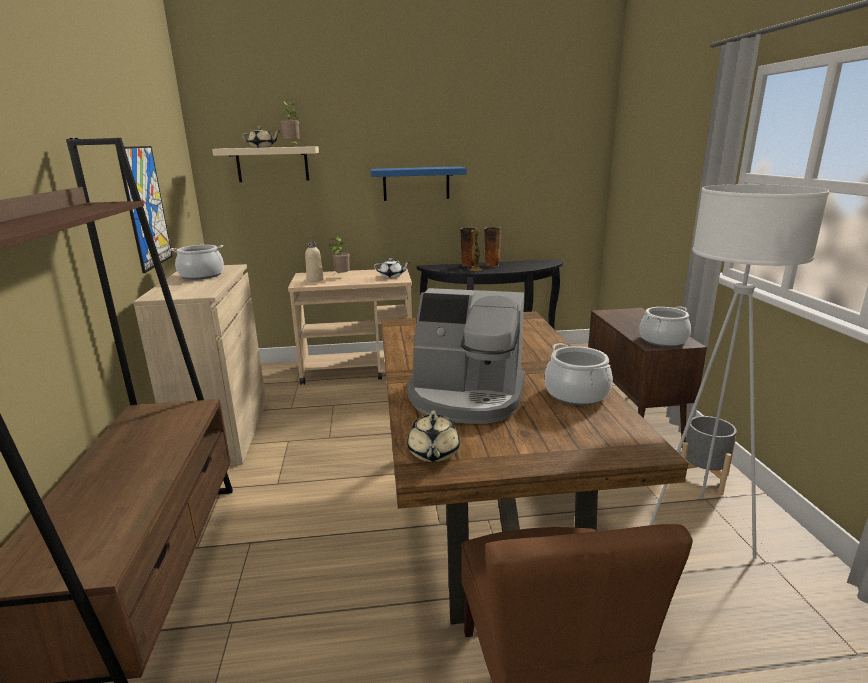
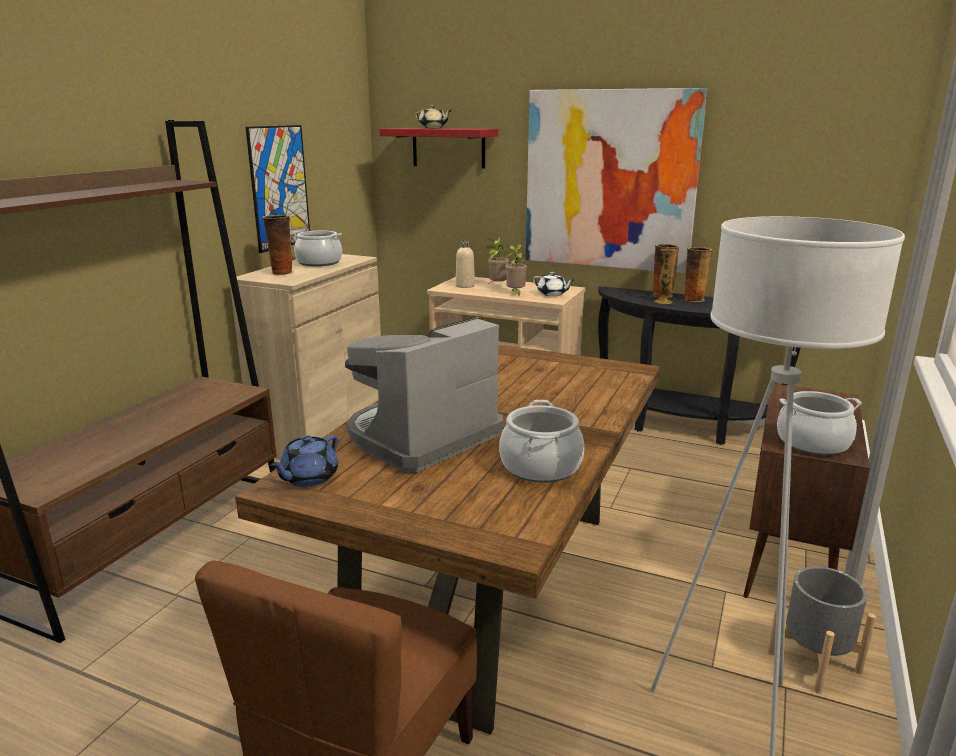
camera: 30 degrees right, 0 degrees up
(180, 289) = (281, 273): none -> vase
(272, 164) = (448, 147): beige shelf -> red shelf
(292, 146) = (467, 128): potted plant -> potted plant (515, 294)
(416, 183) = (609, 180): blue shelf -> picture
(433, 453) = (308, 478): beige teapot -> blue teapot
(466, 397) = (421, 437): coffee machine -> coffee machine turned 90 degrees clockwise

